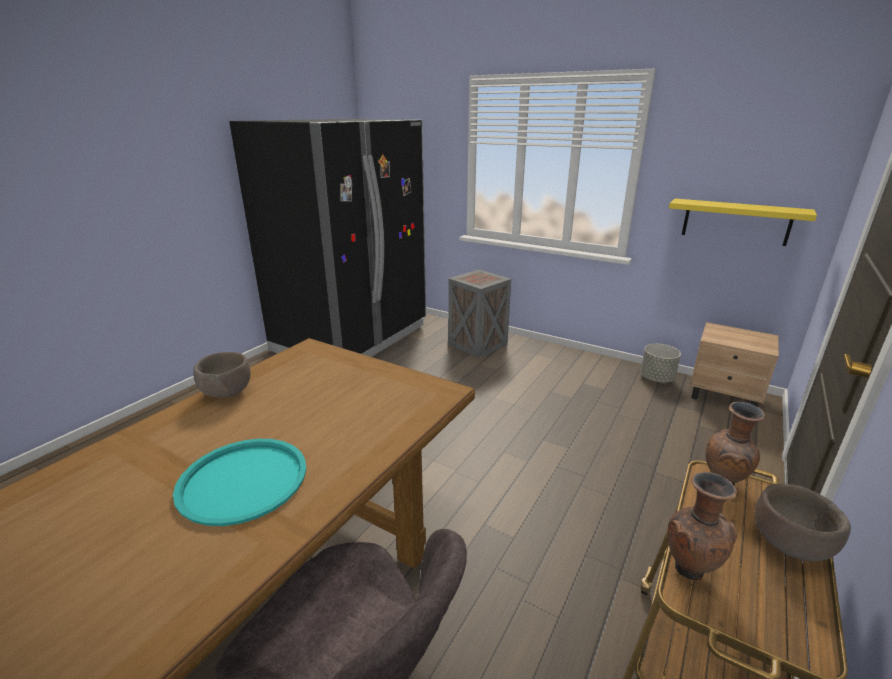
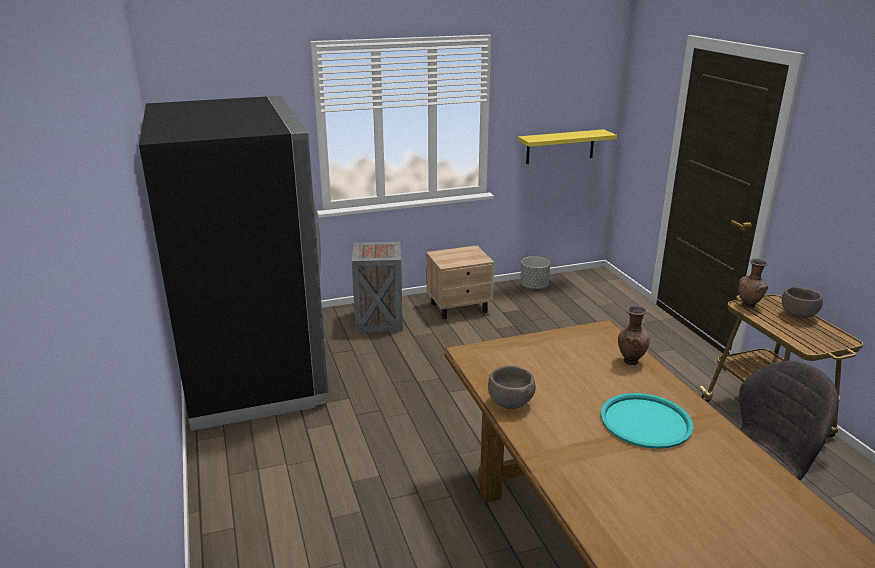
camera: 50 degrees left, 0 degrees up
(689, 568) = (796, 340): brown vase -> brown vase (630, 361)
(724, 396) = (581, 280): beige nightstand -> beige nightstand (459, 308)

